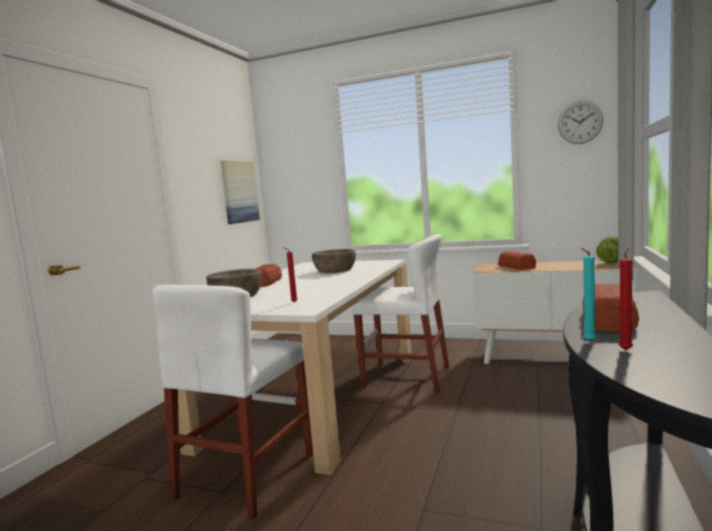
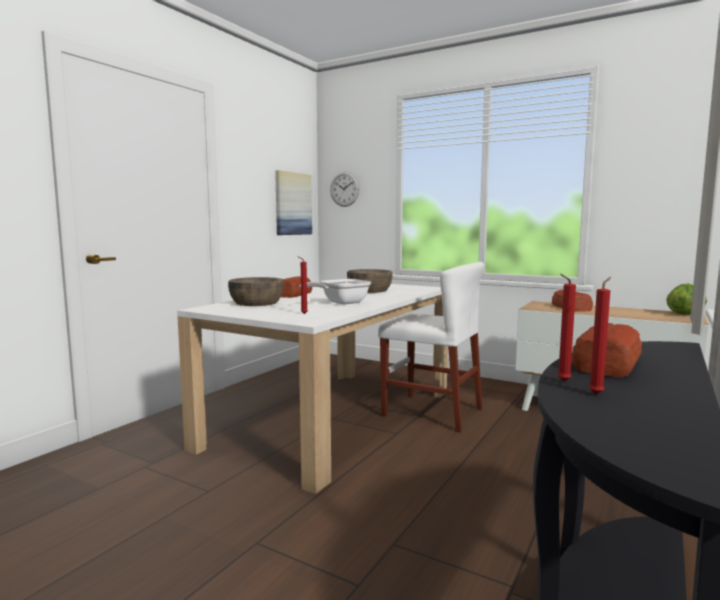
camera: 10 degrees right, 0 degrees up
(247, 475) = (237, 480): white chair -> none
(319, 286) = (340, 303): none -> frying pan
(580, 122) = (667, 151): wall clock -> wall clock (344, 189)
(588, 342) = (561, 381): turquoise candle -> red candle

